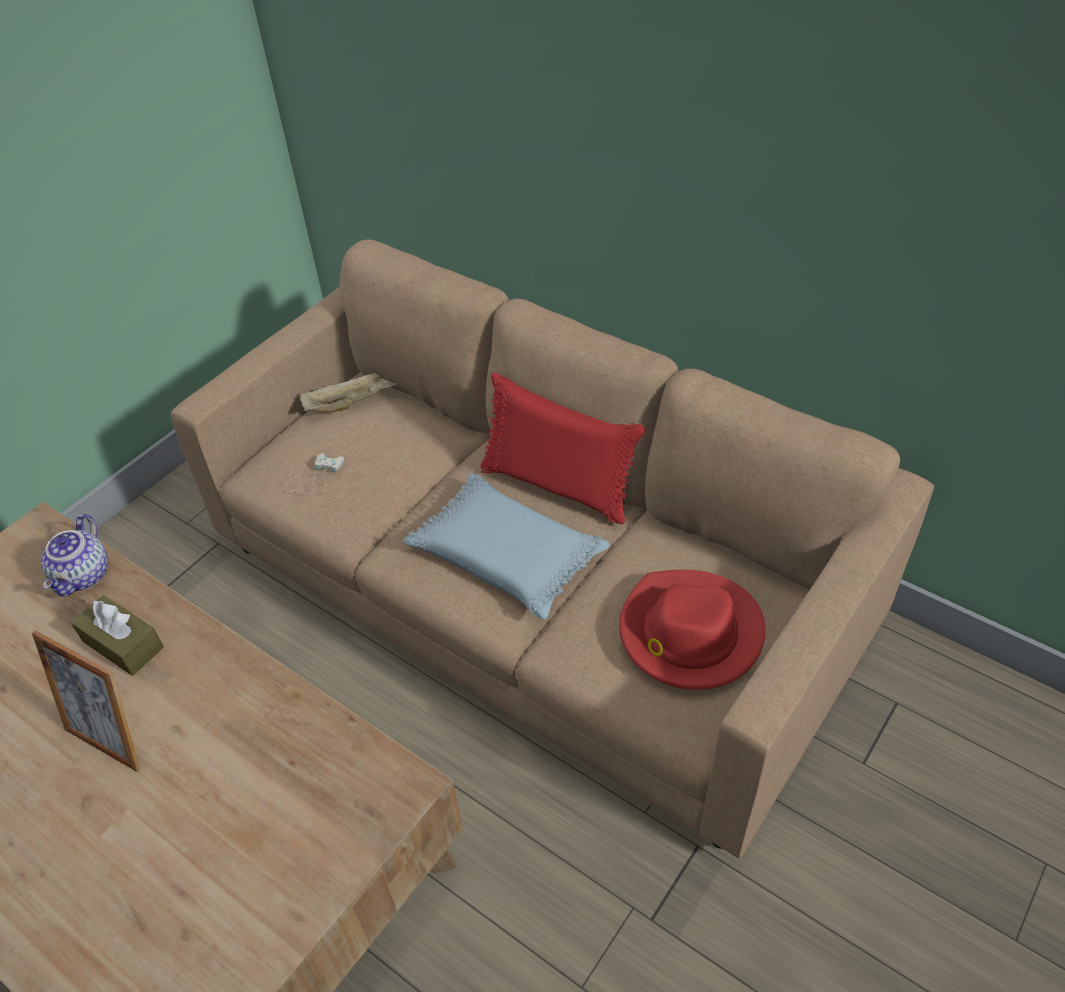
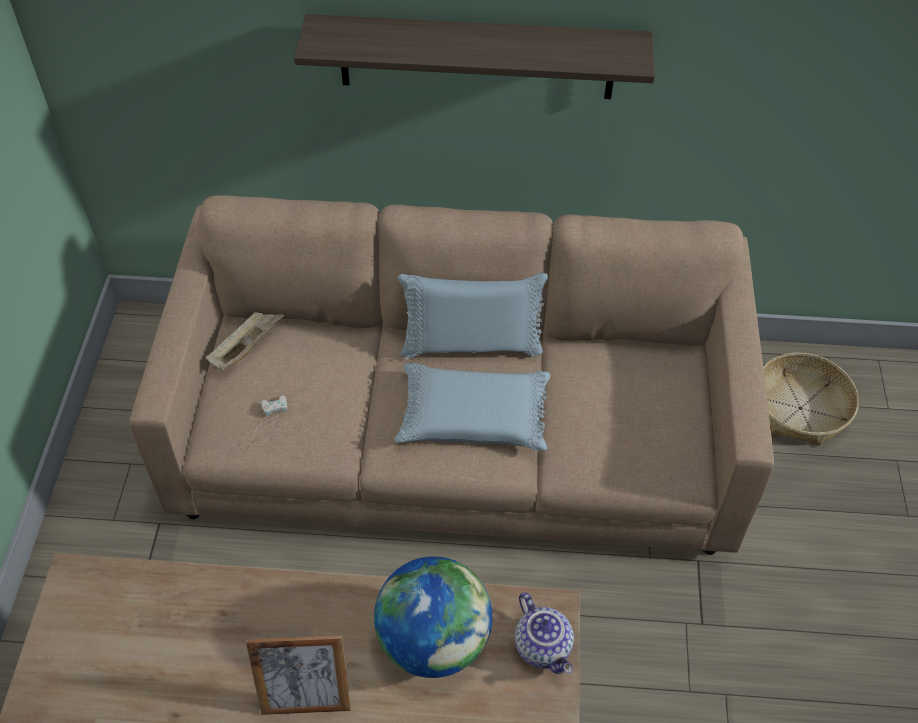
camera: 35 degrees left, 5 degrees up
(84, 576) = (159, 594): teapot -> teapot (544, 647)
(123, 644) = (247, 628): brown tissue box -> none
(267, 749) = (434, 641): none -> globe
(558, 485) = (471, 344): red pillow -> blue pillow
(640, 147) = (477, 57): none -> shelf
(689, 633) = (644, 413): red hat -> none
(951, 739) = (800, 408): none -> basket

